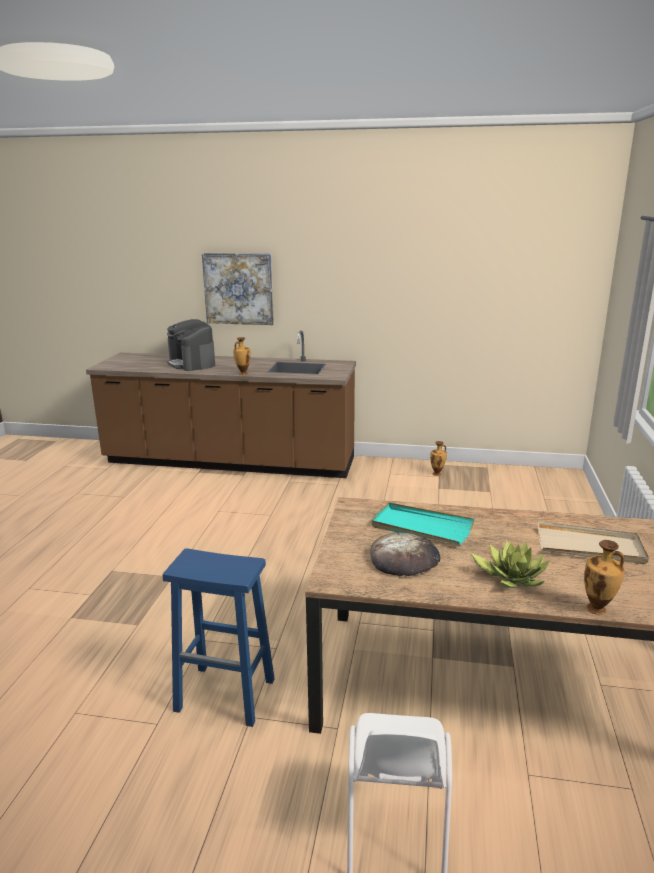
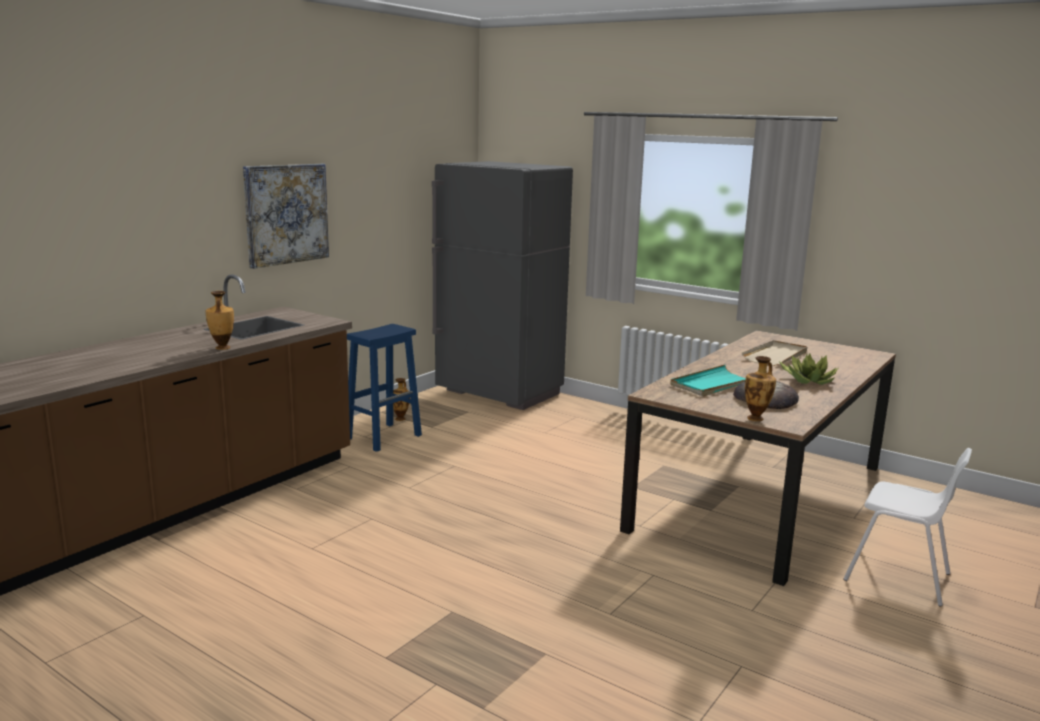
camera: 65 degrees left, 5 degrees down
(192, 363) = (96, 361): coffee machine -> none
(227, 695) = (714, 616): blue stool -> blue stool (384, 437)
(238, 289) = (115, 225): picture -> picture (286, 214)
(548, 492) = (499, 394): none -> grey fridge
(597, 610) = (858, 374): vase -> vase (756, 418)

